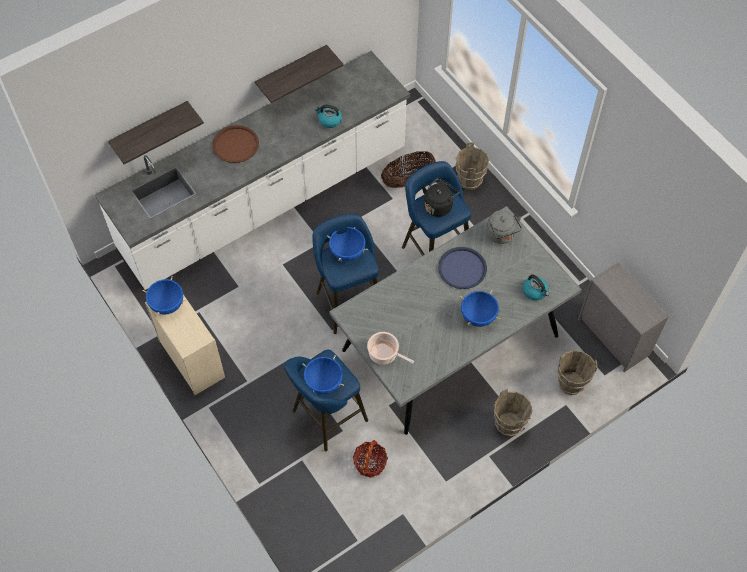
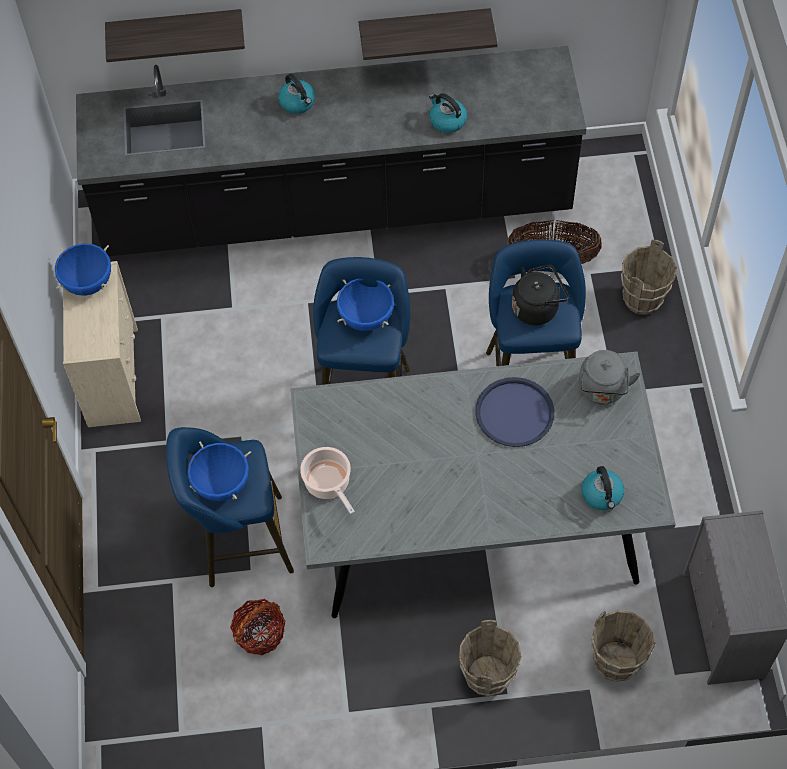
camera: 30 degrees right, 0 degrees up
(235, 145) = (298, 102): brown tray -> kettle
(265, 202) = (336, 208): white counter -> black counter
(478, 317) = (494, 493): blue cooking pot -> none

